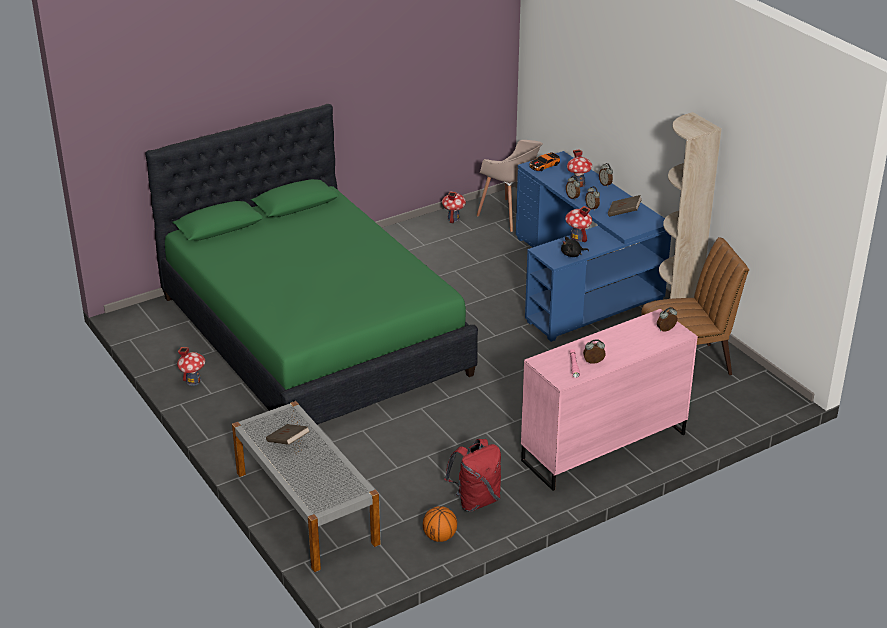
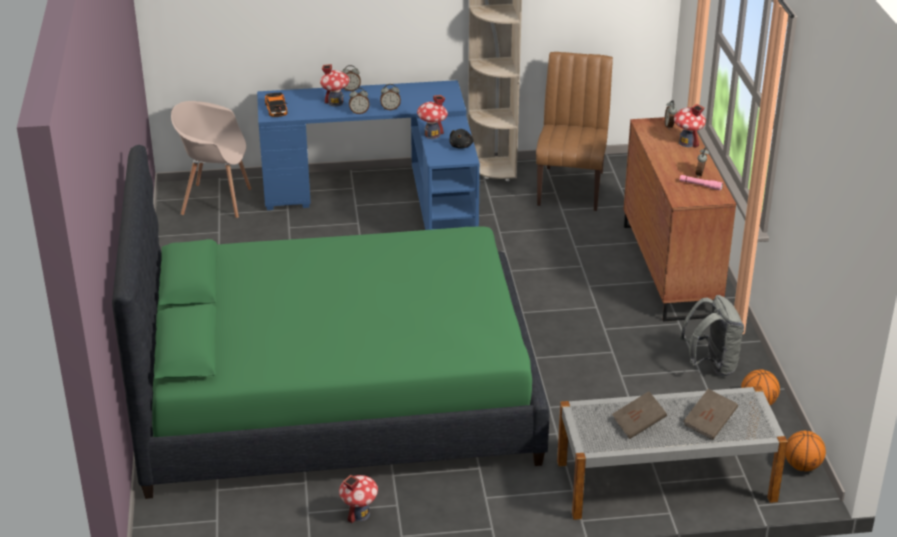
camera: 65 degrees left, 0 degrees up
(369, 578) = (802, 466): none -> basketball
(453, 218) = (183, 237): toy house -> toy house (687, 143)
(476, 500) = (711, 365): red backpack -> grey backpack
(509, 215) = (215, 201): beige chair -> beige chair turned 150 degrees counterclockwise
(604, 448) = (671, 270): pink dresser -> brown dresser
(624, 213) = (416, 96): brown book -> brown book (709, 423)

